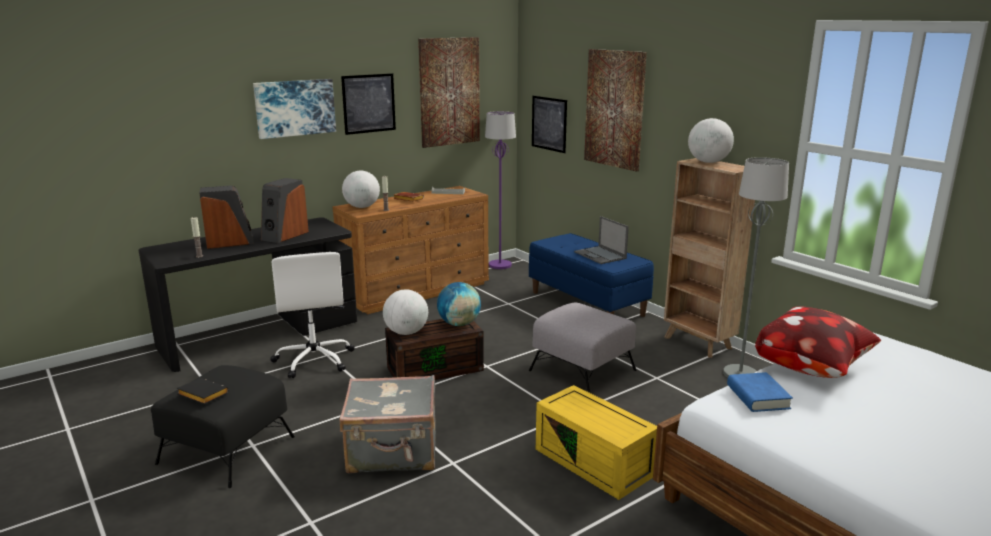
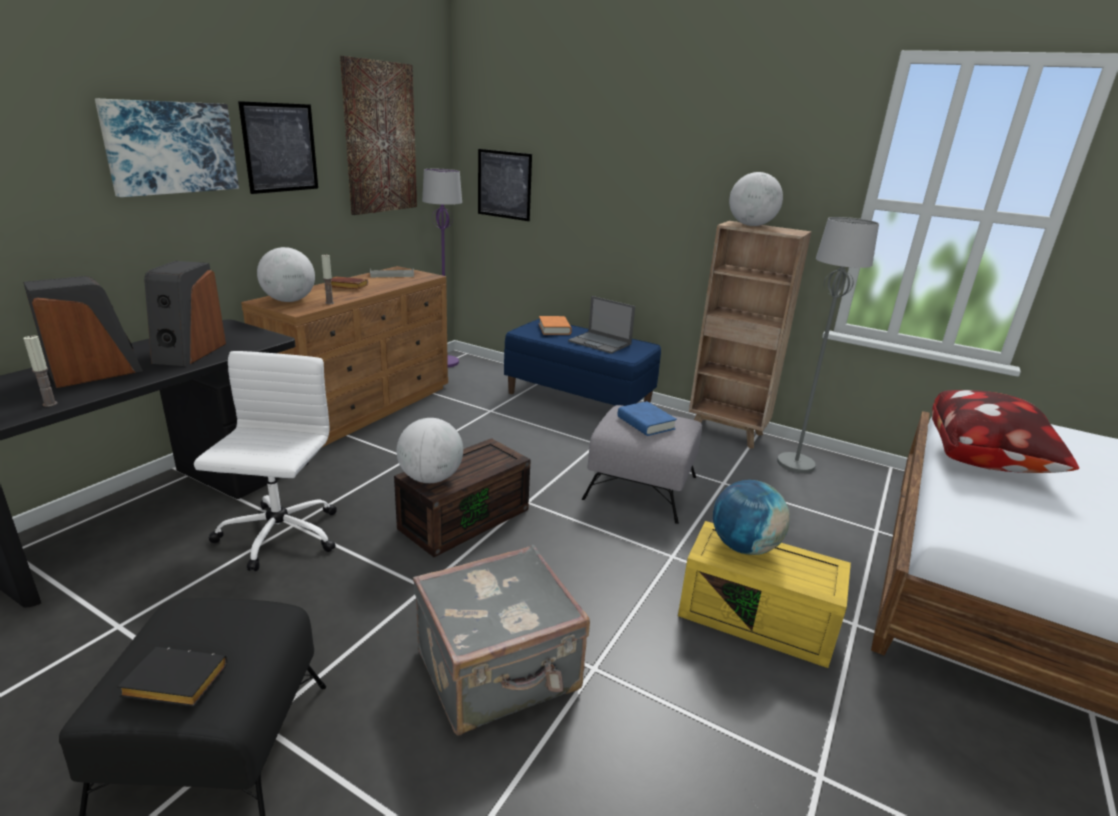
camera: 25 degrees left, 5 degrees up
(314, 360) = (278, 536): white office chair -> white office chair turned 135 degrees counterclockwise
(459, 324) = (492, 454): globe -> globe (744, 547)
(572, 242) = (554, 329): none -> orange book
(614, 109) = (605, 164): picture -> none
(757, 397) = (992, 512): blue book -> blue book (645, 423)

